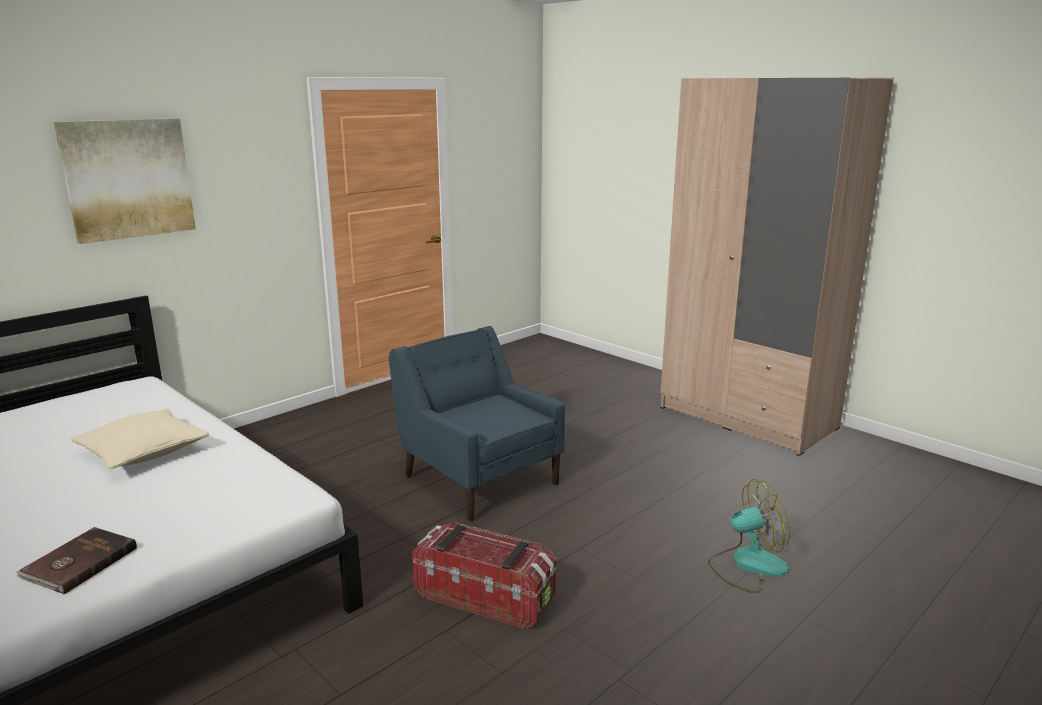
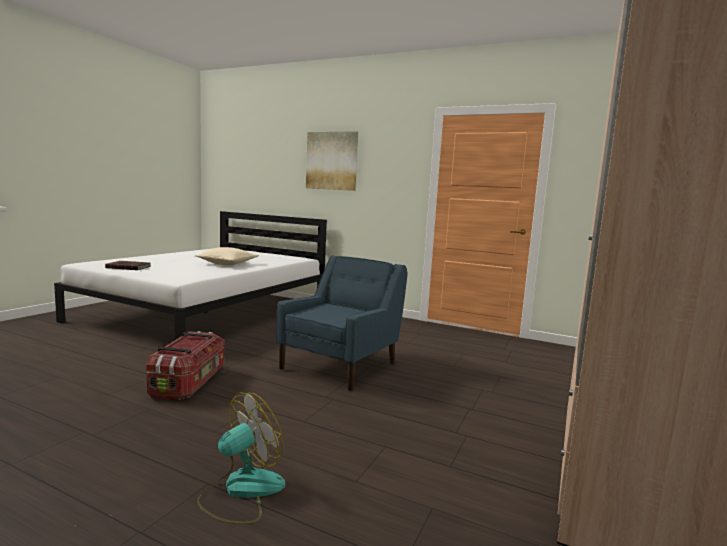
camera: 70 degrees right, 10 degrees down
(747, 565) = (241, 491): fan -> fan turned 105 degrees counterclockwise

